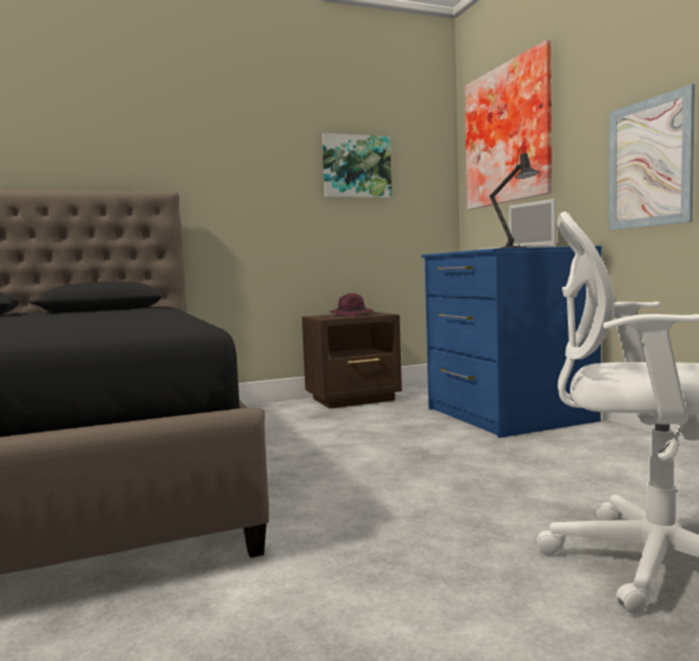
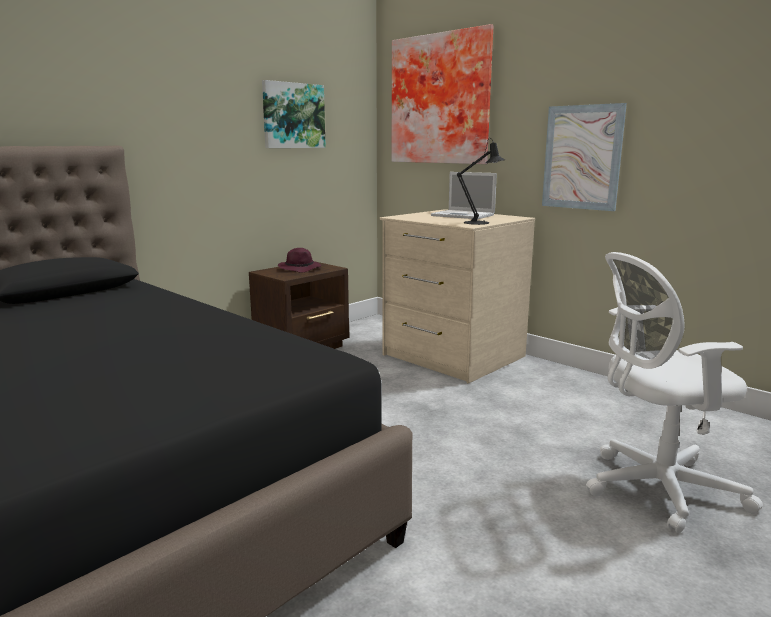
camera: 25 degrees left, 10 degrees up
(506, 415) = (452, 356): blue dresser -> beige dresser

